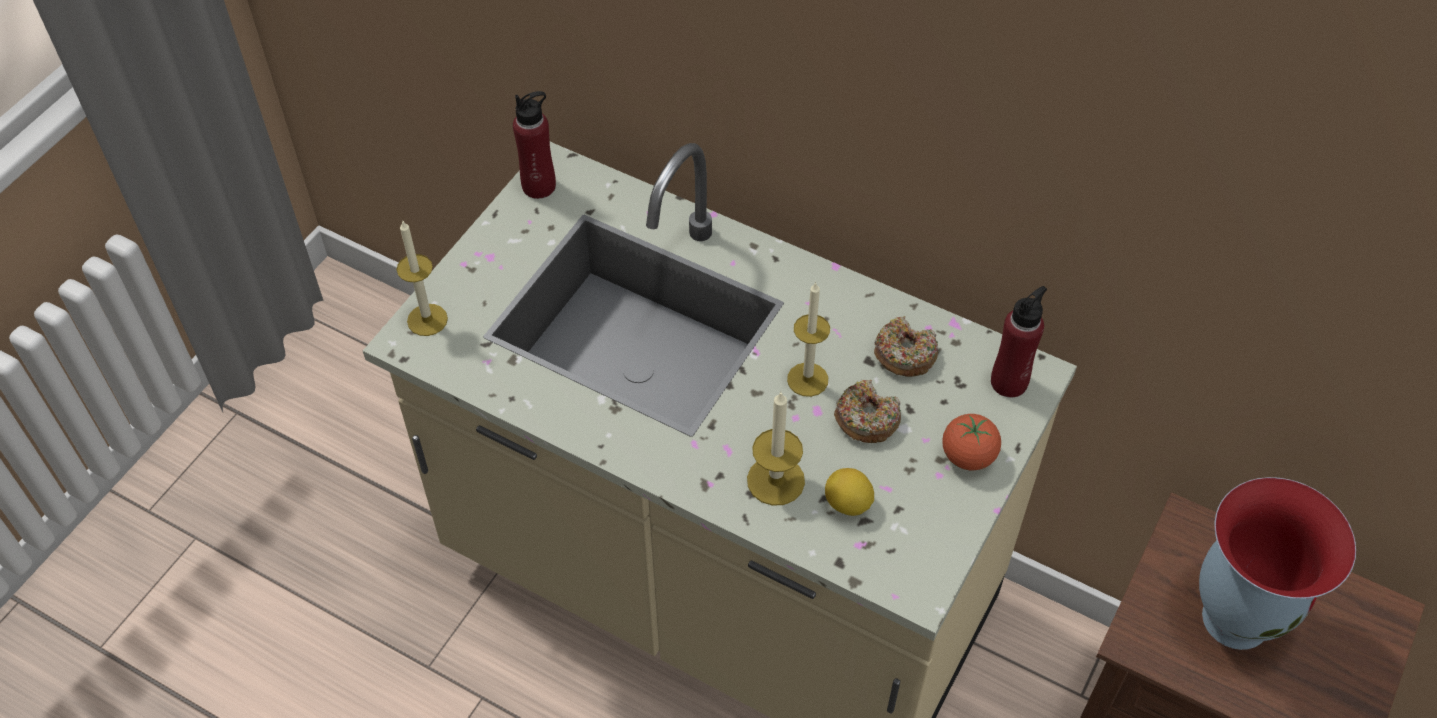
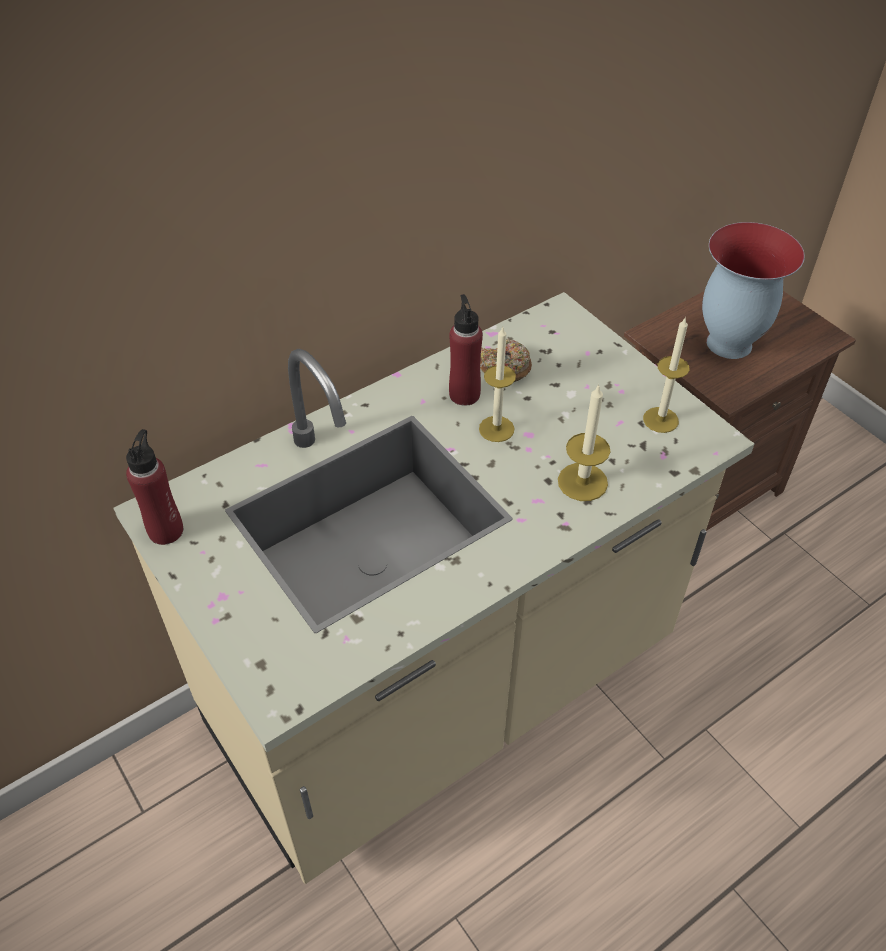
camera: 65 degrees left, 5 degrees down
(427, 320) = (264, 673): candle -> candle (660, 420)
(847, 504) = (624, 448): lemon -> none
(866, 419) = (552, 410): donut -> none
(968, 456) = (613, 370): tomato -> none
(1009, 382) = (560, 327): red bottle -> red bottle (464, 394)

